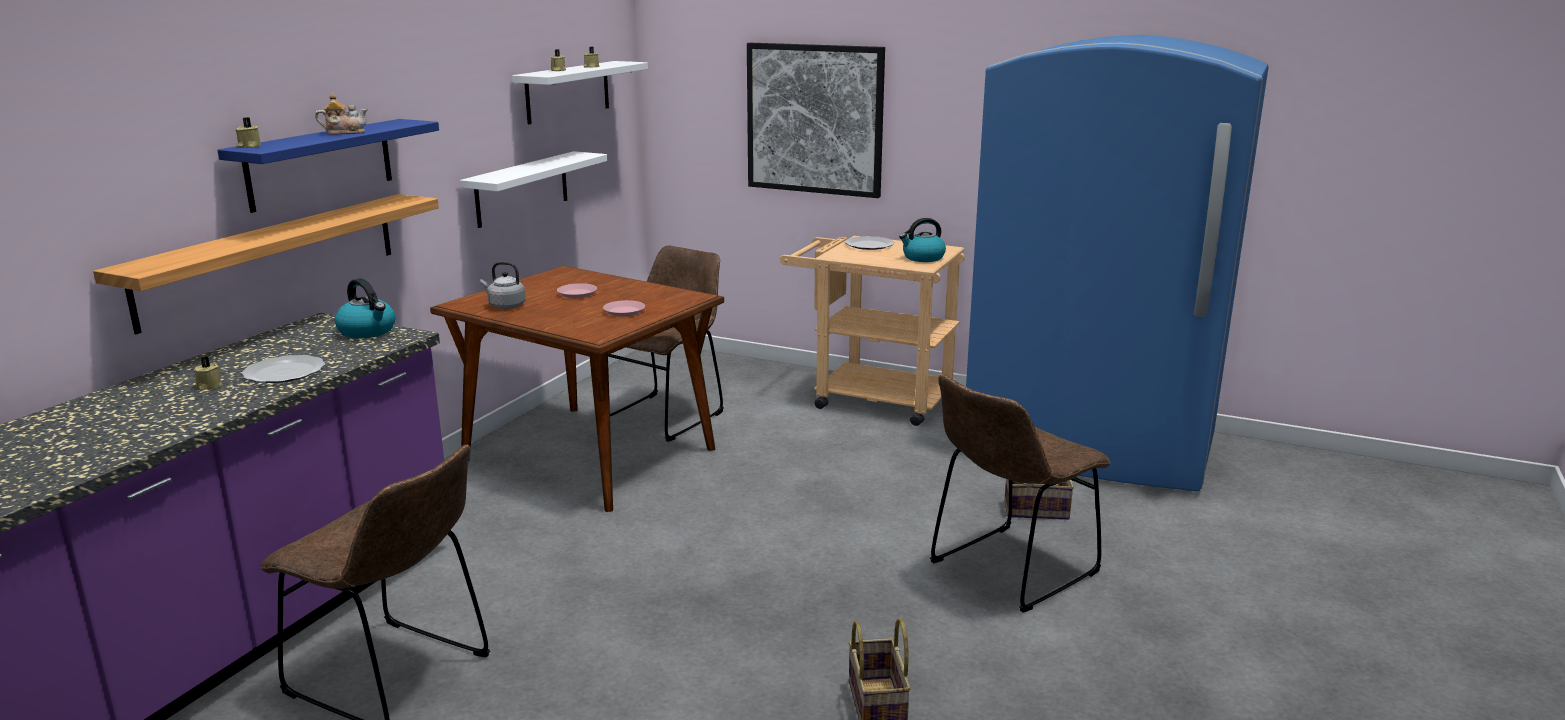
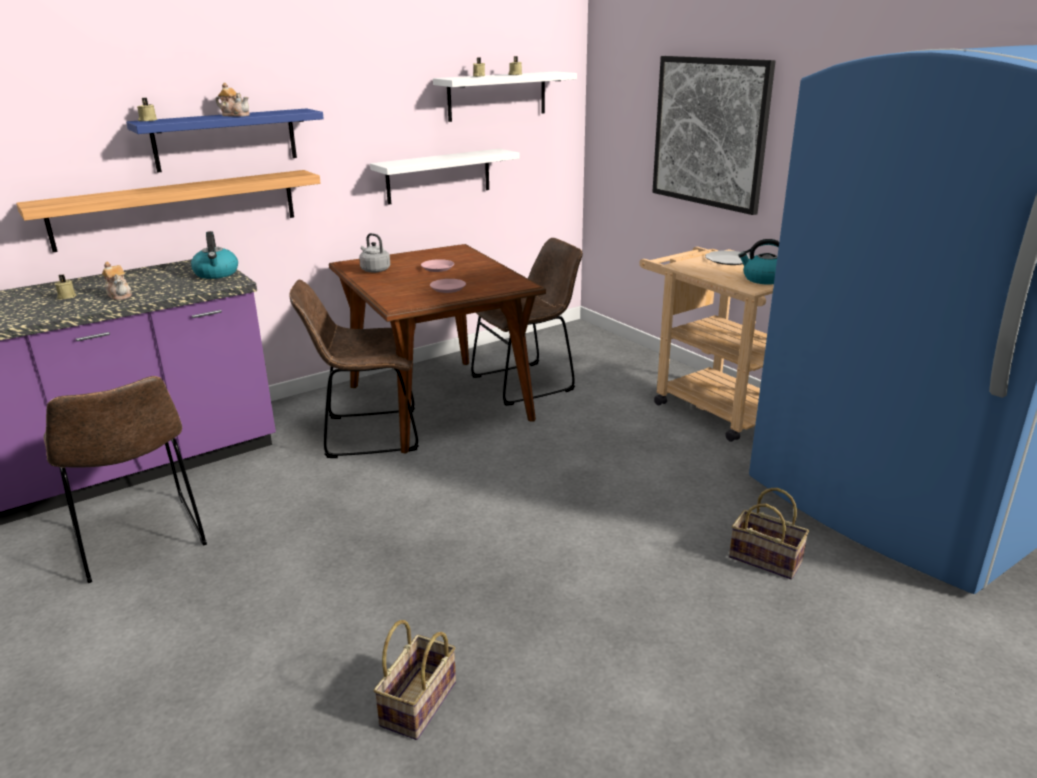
camera: 30 degrees right, 5 degrees up
(284, 372) = (120, 295): plate -> teapot
(1008, 570) = (673, 613): brown chair -> brown chair (365, 434)

